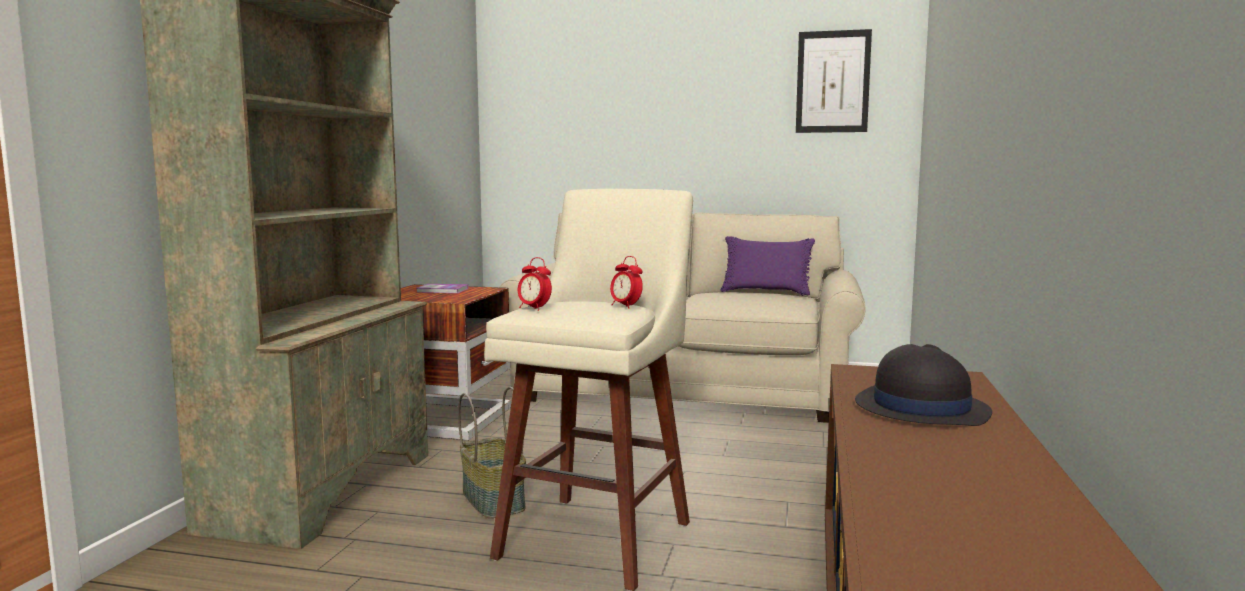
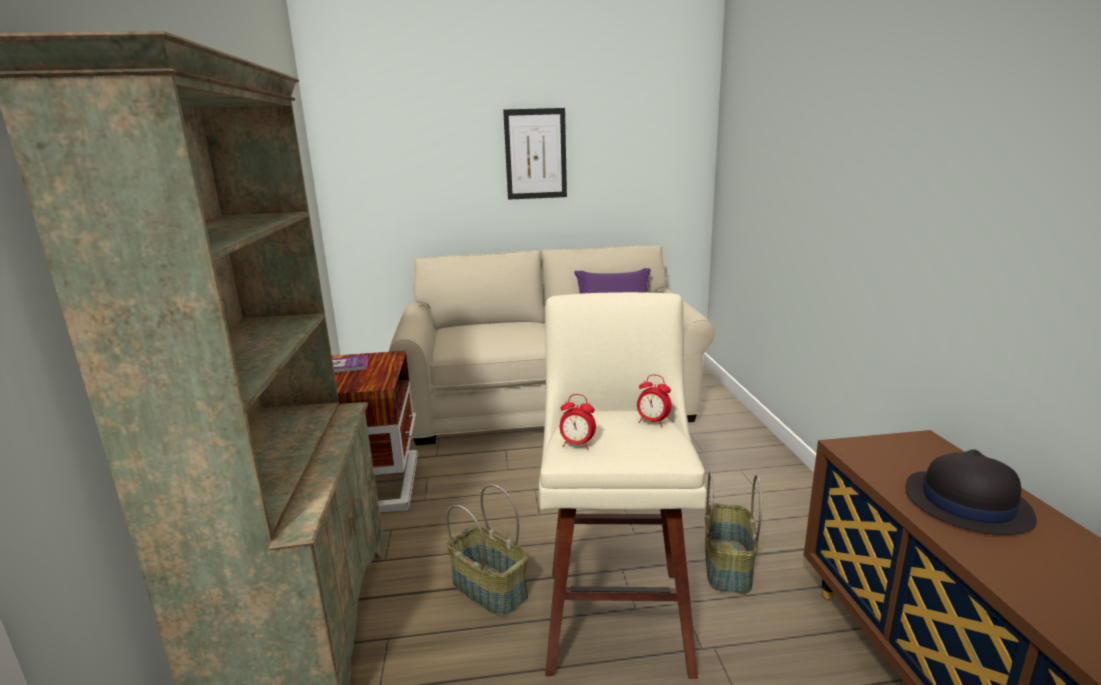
camera: 20 degrees left, 10 degrees up
(753, 529) = (726, 565): none -> basket
(833, 82) = (647, 127): picture -> picture (535, 154)

